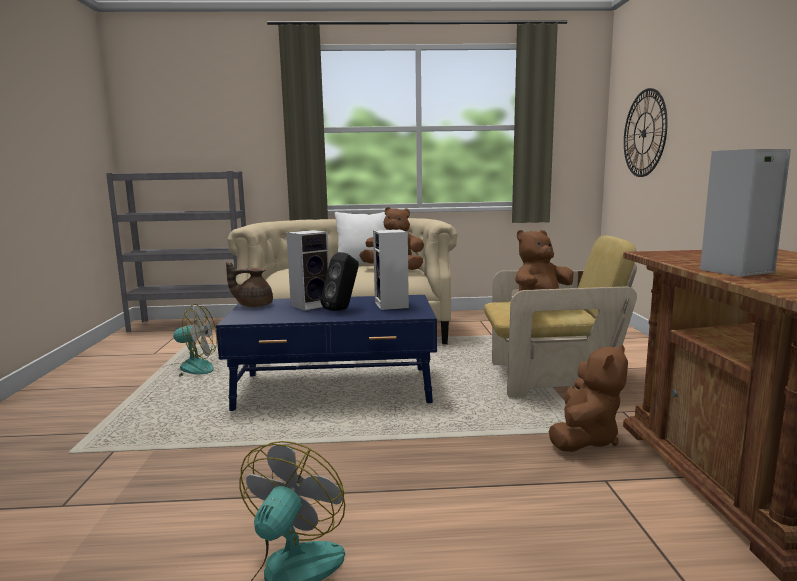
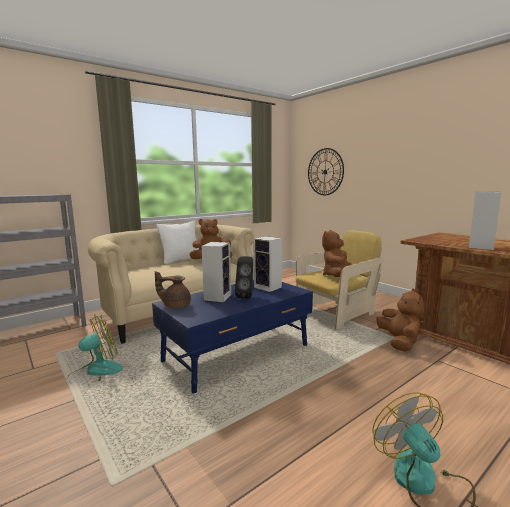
camera: 35 degrees left, 0 degrees up
(253, 305) = (175, 305): brown teapot -> brown teapot turned 45 degrees clockwise

